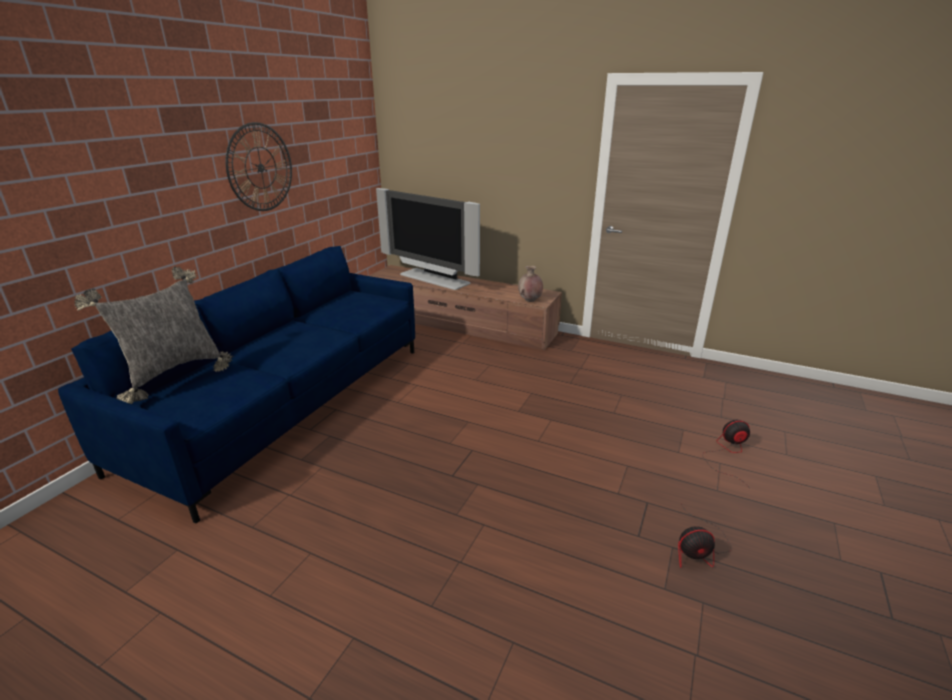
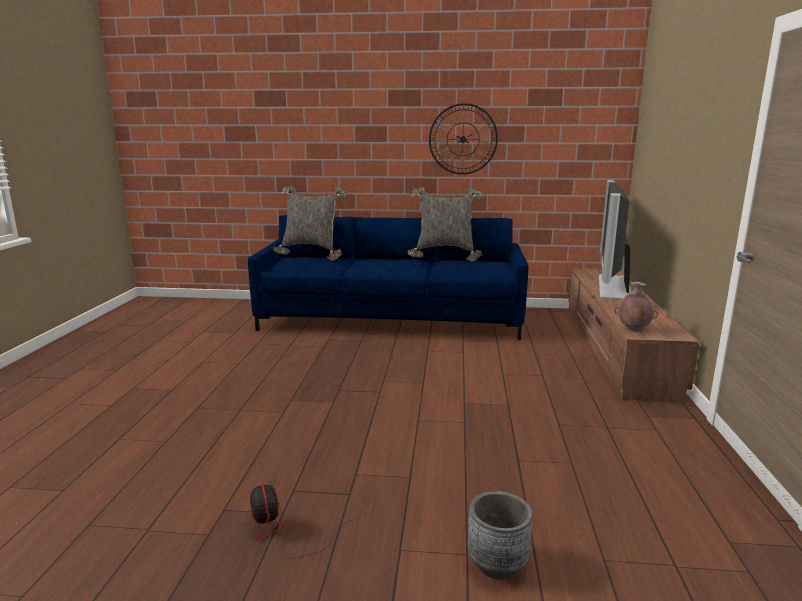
camera: 70 degrees right, 10 degrees down
(306, 310) = (445, 258): none -> pillow
(728, 453) = (497, 564): fan -> grey planter

